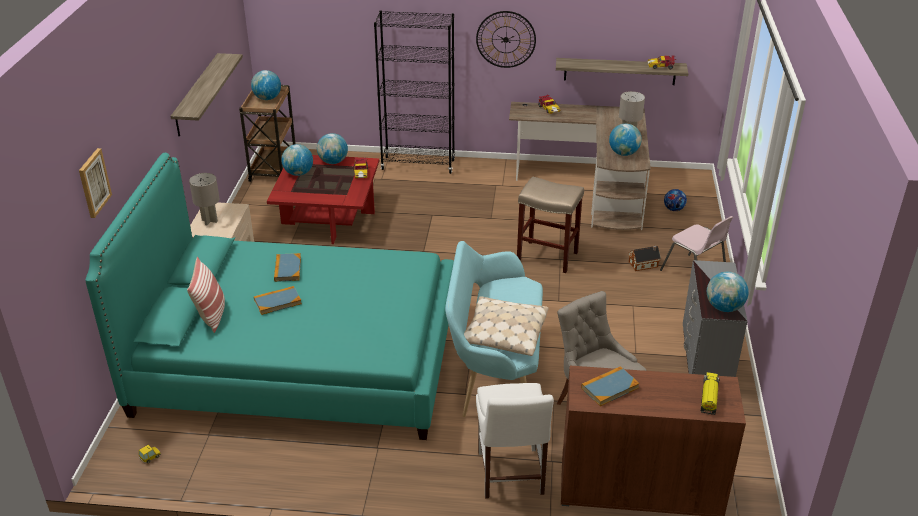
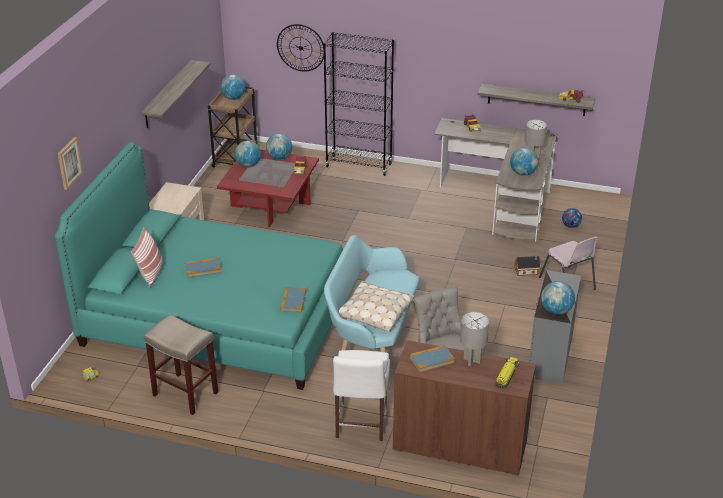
camera: 10 degrees right, 0 degrees up
(209, 221) = (166, 198): grey table lamp -> grey table lamp (471, 360)
(287, 269) = (217, 244): book -> book (293, 301)
(506, 39) = (438, 64): wall clock -> wall clock (300, 48)
(546, 257) = (444, 256): beige stool -> beige stool (184, 394)

